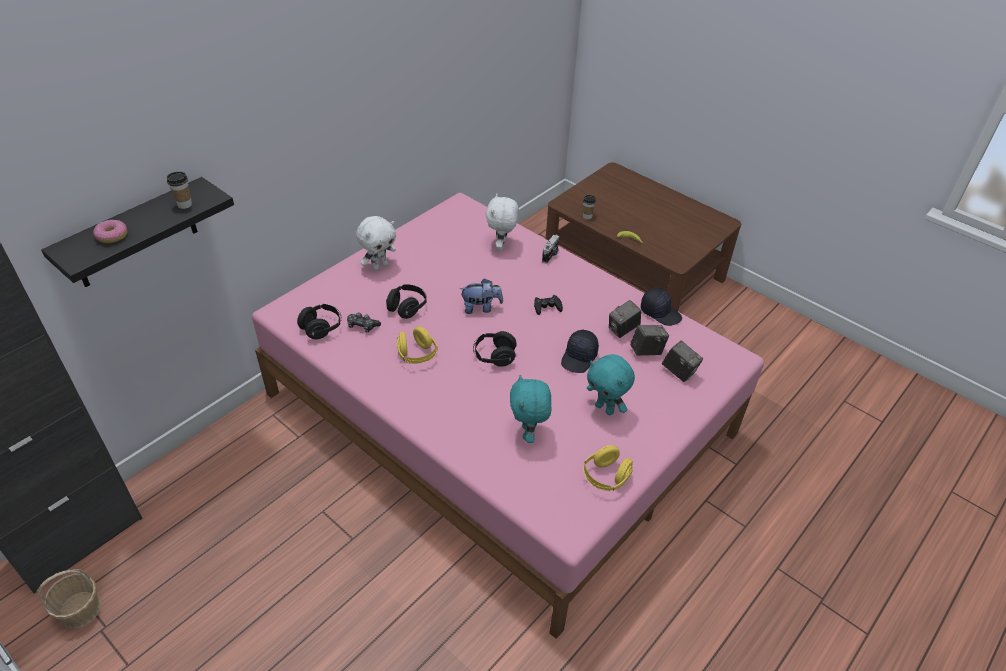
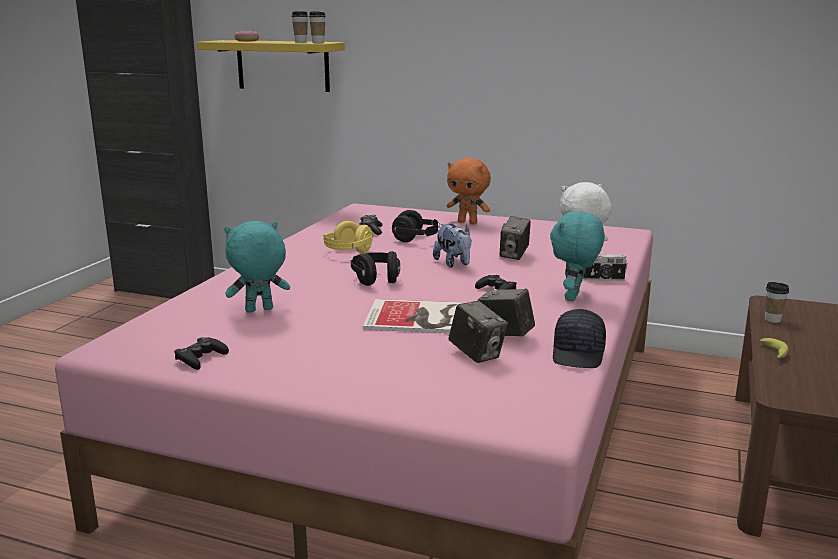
camera: 70 degrees right, 25 degrees down
(81, 610) = (101, 306): basket -> none
(134, 234) = (282, 65): black shelf -> yellow shelf
(211, 196) = (318, 42): none -> cup
(321, 328) = (353, 220): black headphones -> none
(379, 266) = (468, 222): white plush toy -> orange plush toy
(579, 357) = (418, 318): black cap -> book
(605, 408) = (331, 343): turquoise plush toy -> turquoise plush toy (574, 297)
(605, 477) = (201, 358): yellow headphones -> black game controller
(679, 372) = (453, 382): camera -> camera (514, 255)

